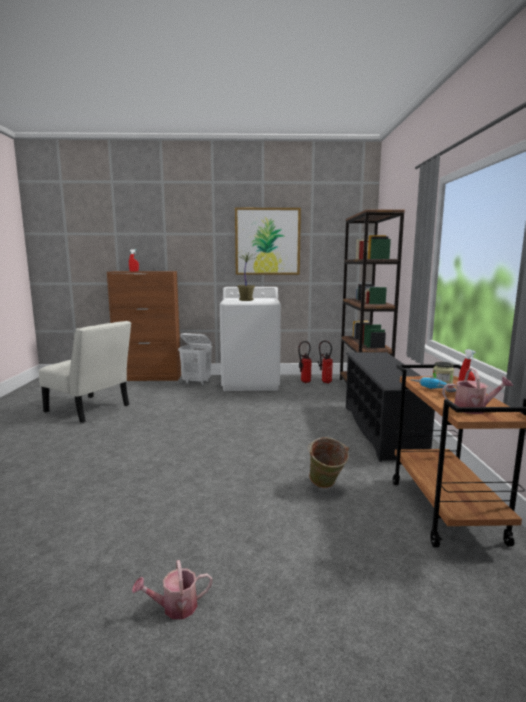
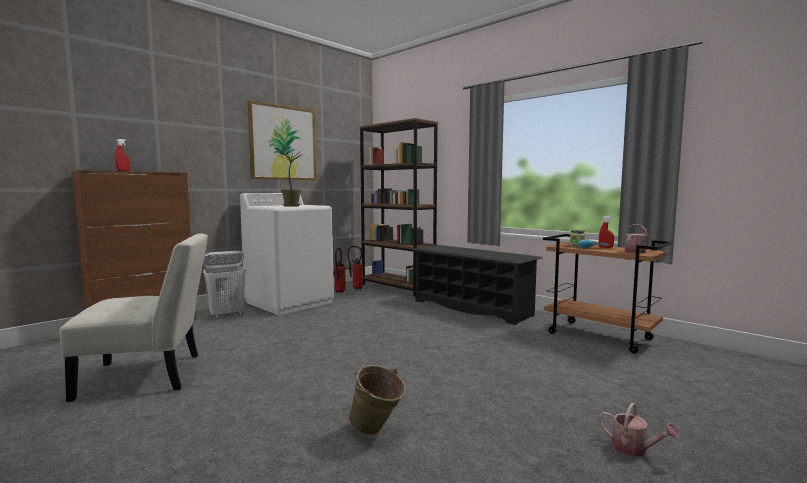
camera: 45 degrees left, 5 degrees down
(175, 607) = (634, 449): watering can -> watering can turned 75 degrees counterclockwise
(326, 487) = (527, 349): green bucket -> green bucket (377, 431)

